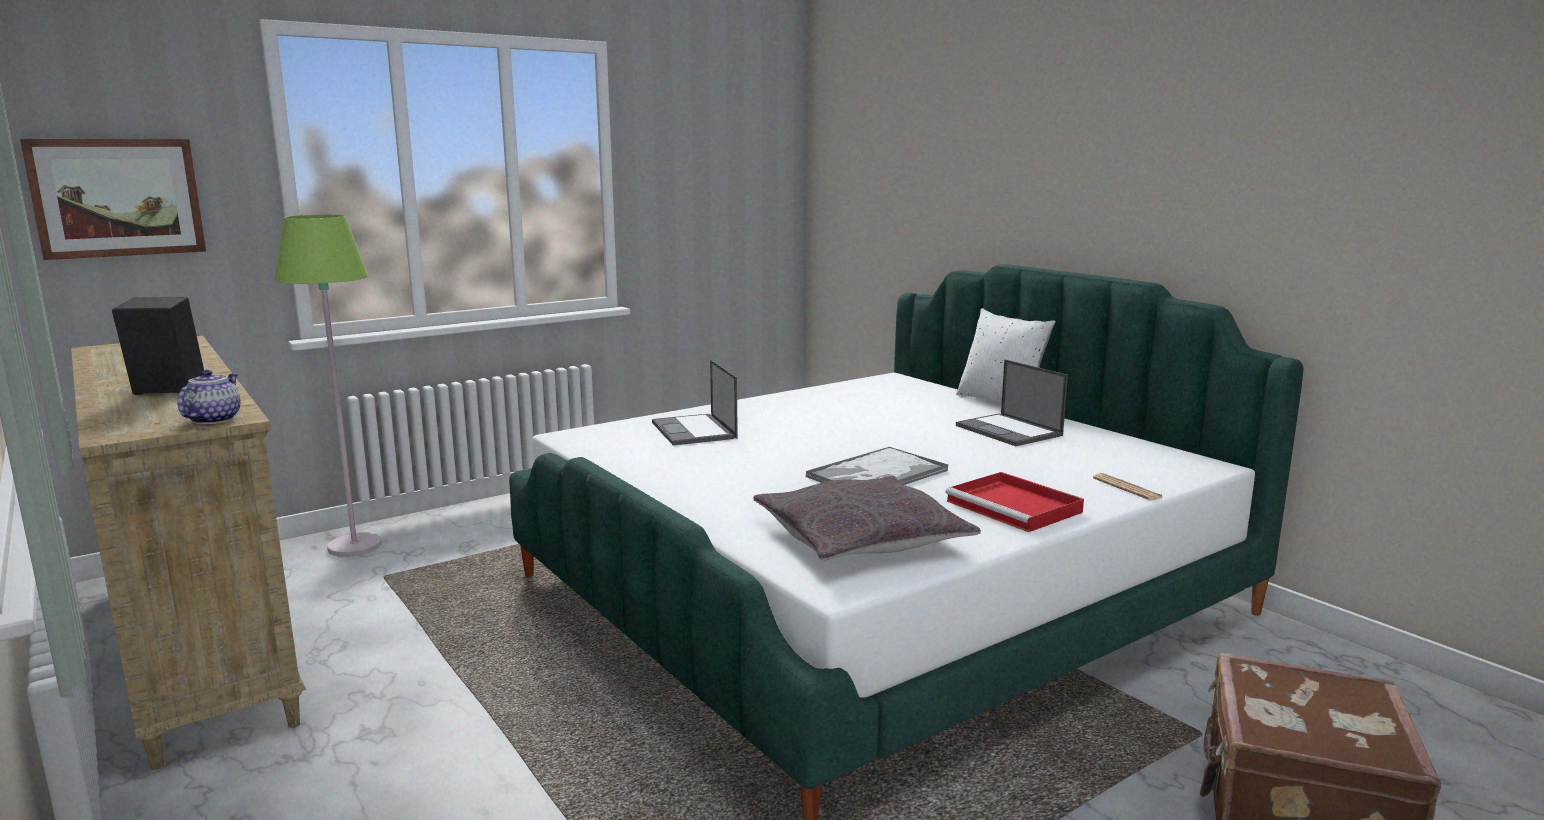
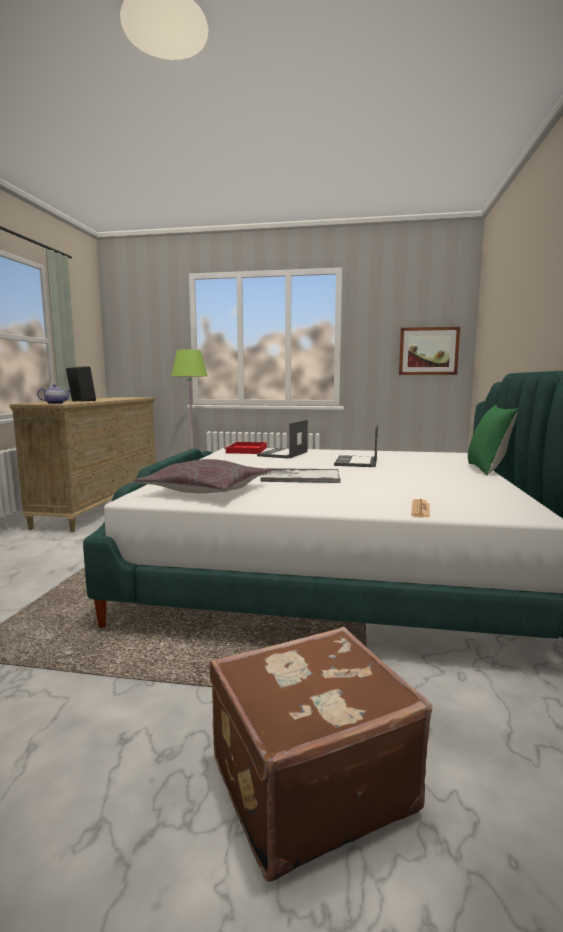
camera: 45 degrees right, 5 degrees down
(117, 197) = (138, 344): picture -> picture (428, 351)
(1001, 402) = (489, 469): white pillow -> green pillow
(1010, 431) = (443, 478): laptop -> laptop (356, 462)
(1016, 507) = (318, 500): red tray -> red tray (246, 450)

